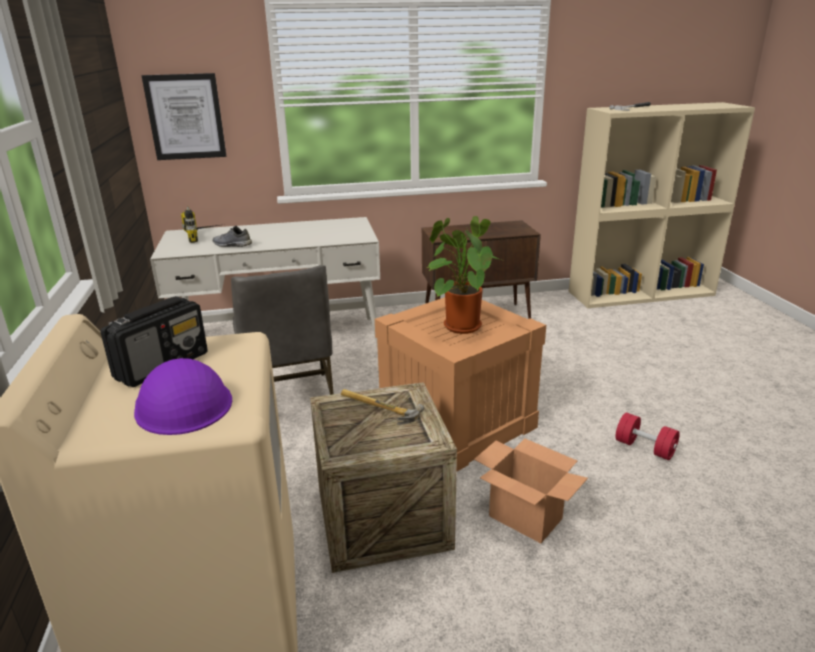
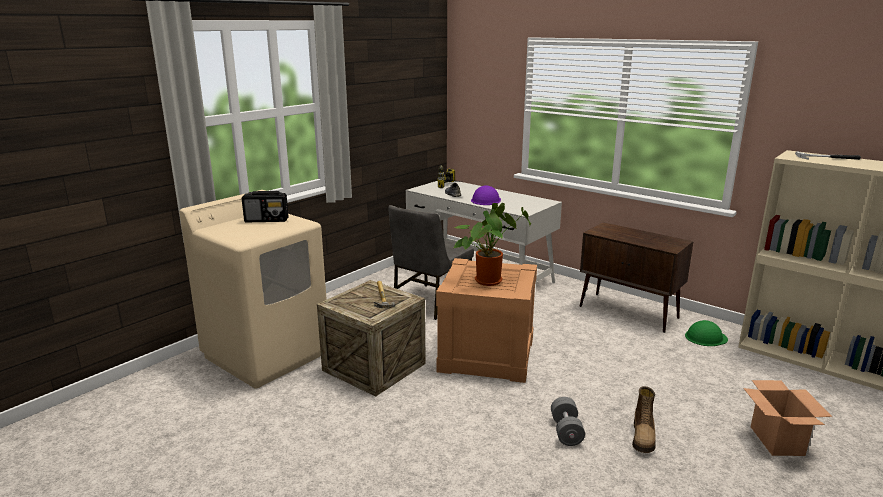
camera: 50 degrees right, 5 degrees down
(183, 404) = (243, 232): purple hard hat -> purple hard hat (486, 200)
(185, 117) = (474, 109): picture -> none
(524, 517) = (428, 408): cardboard box -> cardboard box (776, 440)
(558, 311) = (705, 337): none -> green hard hat
(644, 448) = (566, 431): red dumbbell -> grey dumbbell
(683, 413) = (643, 437): none -> boot

